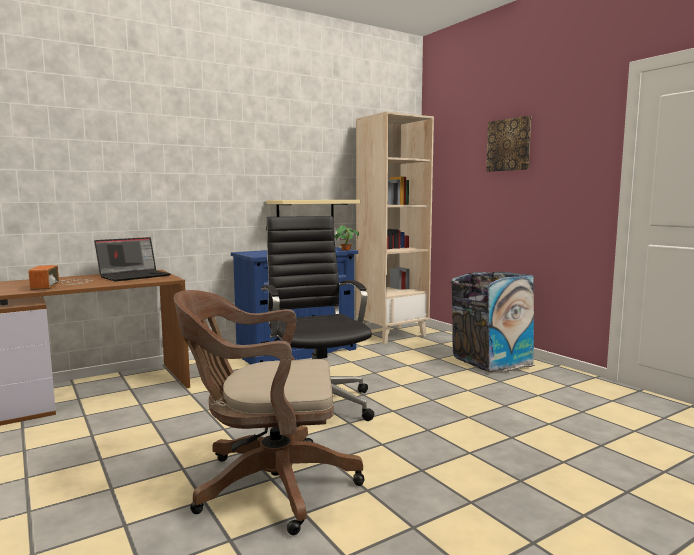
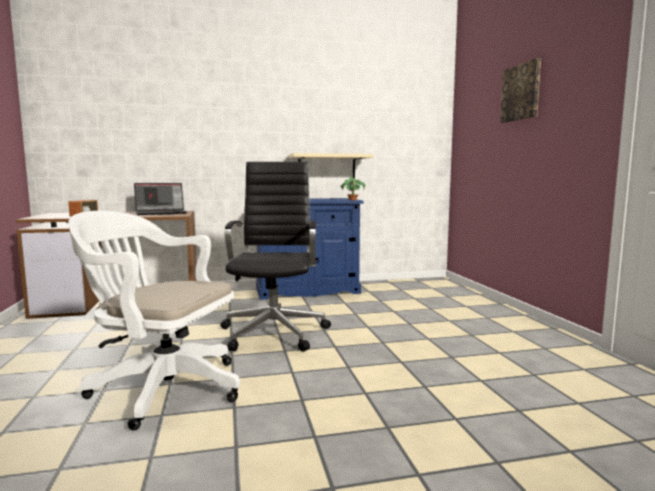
camera: 20 degrees right, 0 degrees up
(267, 485) = (161, 388): brown office chair -> white office chair
(392, 335) = (408, 285): beige bookcase -> none
(490, 361) = (481, 316): trash can -> none

